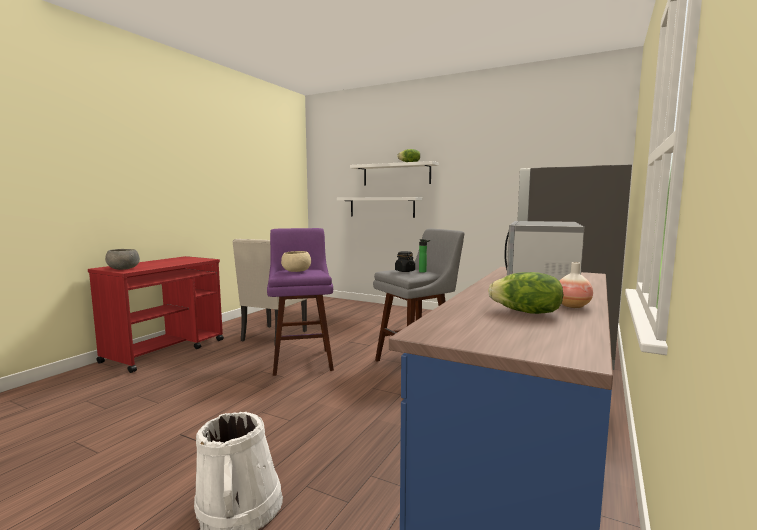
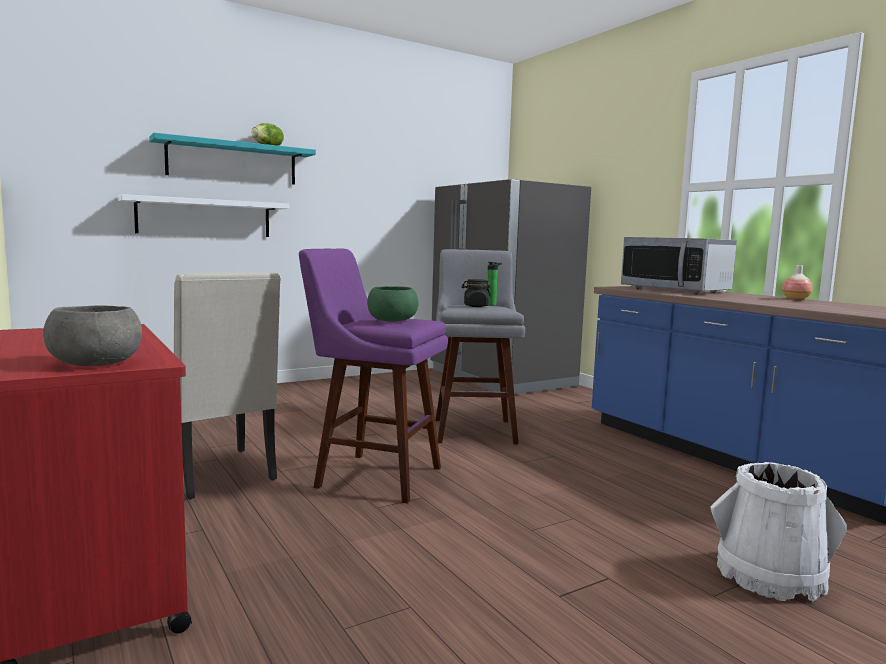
camera: 60 degrees left, 0 degrees up
(296, 271) = (391, 320): beige bowl -> green bowl
(396, 174) = (233, 162): white shelf -> turquoise shelf
(526, 312) = (818, 304): lettuce -> none

